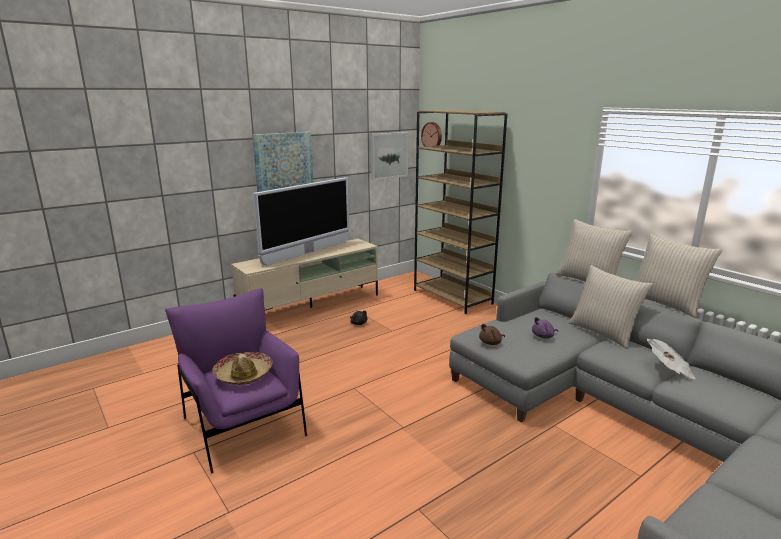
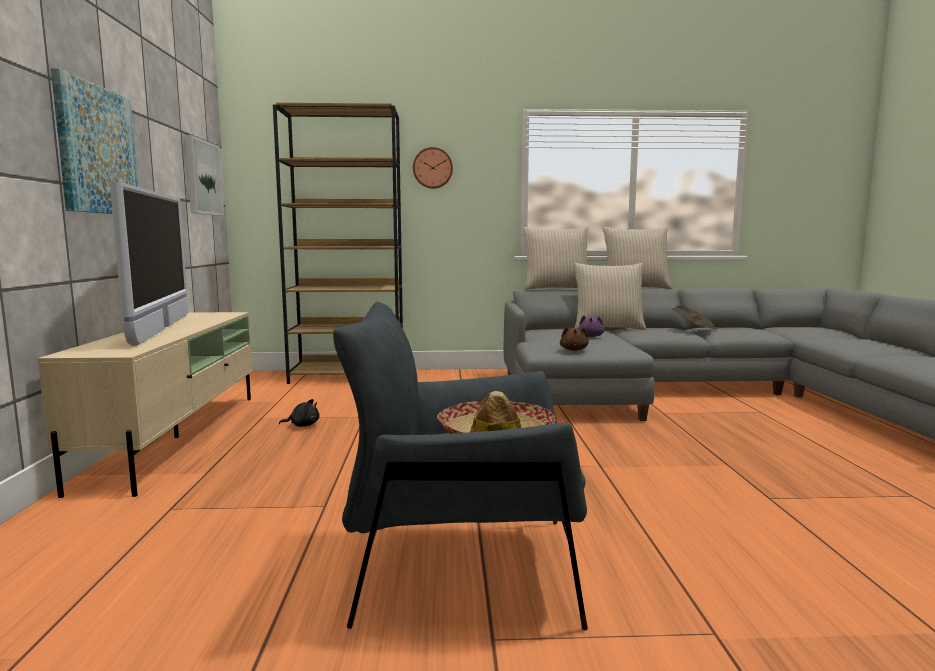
camera: 55 degrees left, 10 degrees down
(243, 426) = (464, 567): purple armchair -> grey armchair
(432, 136) = (256, 155): wall clock -> wall clock (432, 168)

